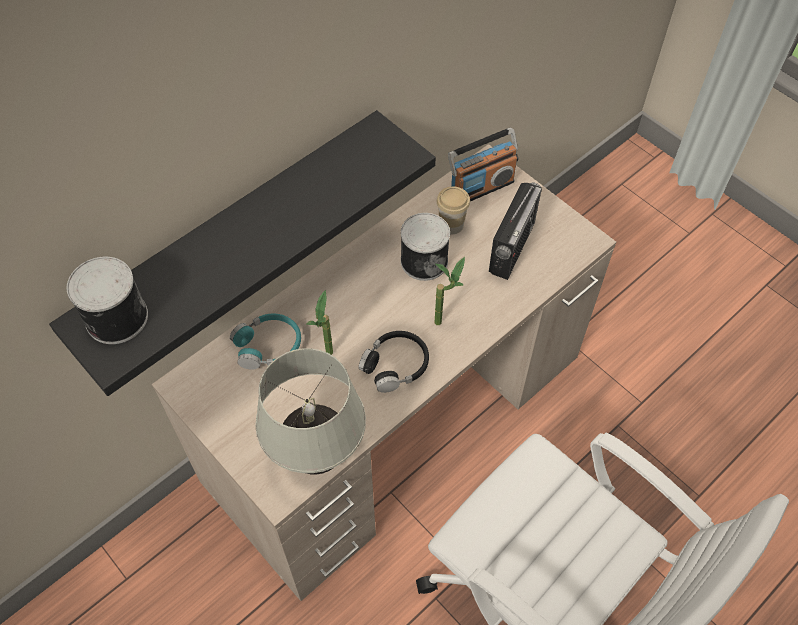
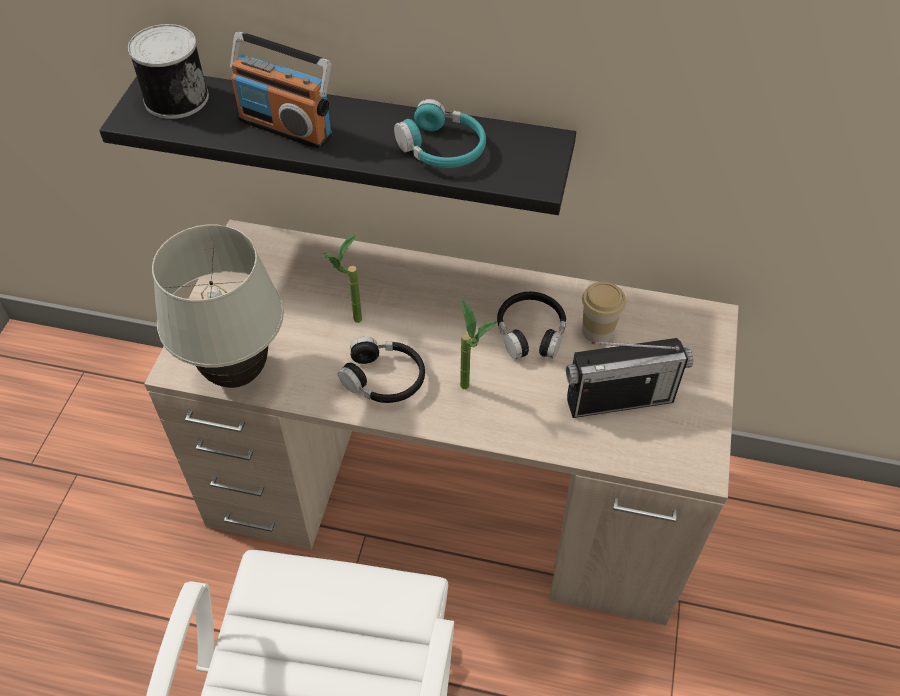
camera: 55 degrees right, 5 degrees down
(268, 346) = (328, 272): turquoise headphones -> turquoise headphones (442, 148)
(423, 260) = (531, 332): can -> black headphones
(481, 188) = (672, 330): radio -> radio (286, 127)

